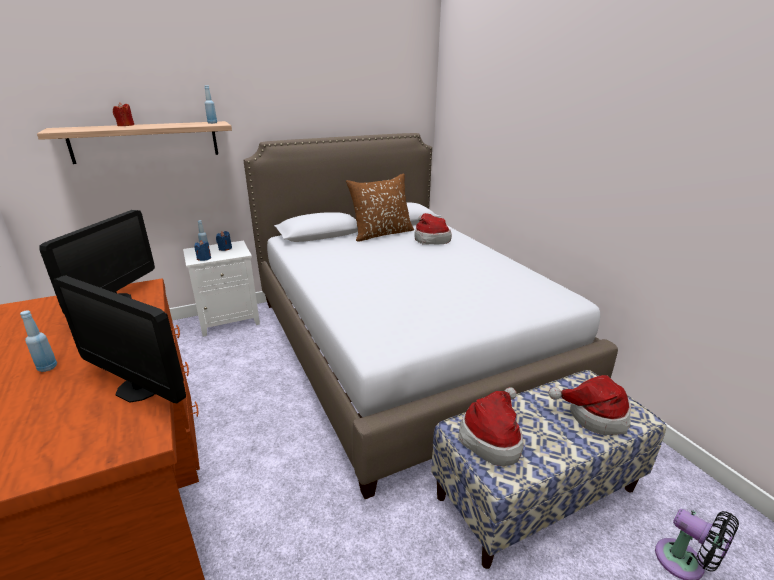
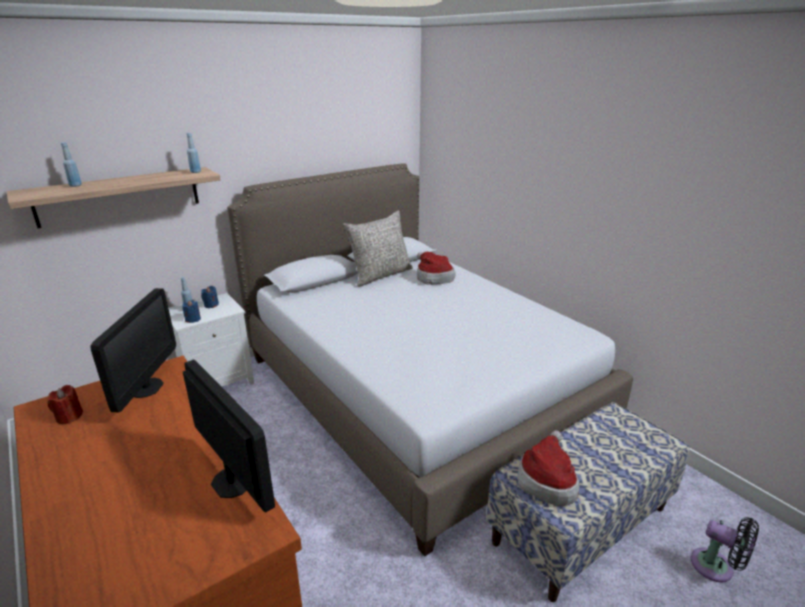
camera: 10 degrees left, 0 degrees up
(47, 367) = (120, 472): blue bottle -> blue bottle (75, 185)
(125, 125) = (99, 182): red candle -> red candle (69, 417)
(139, 388) = (232, 482): monitor -> monitor turned 150 degrees counterclockwise
(381, 233) = (380, 275): brown pillow -> grey pillow
(594, 415) = (628, 446): hat -> none

